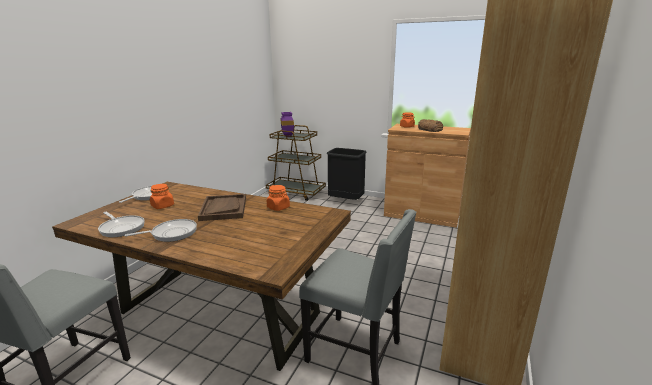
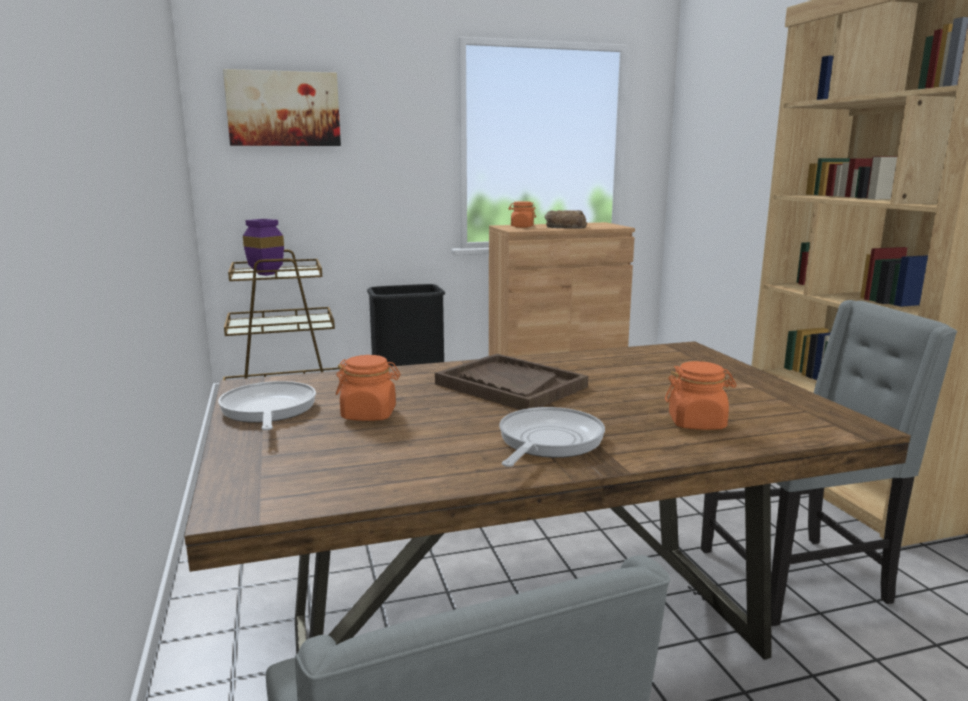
camera: 40 degrees left, 5 degrees down
(121, 228) = (409, 470): frying pan -> none
(278, 207) = (593, 361): orange jar -> orange jar (697, 423)
(308, 61) = (283, 109): none -> picture

